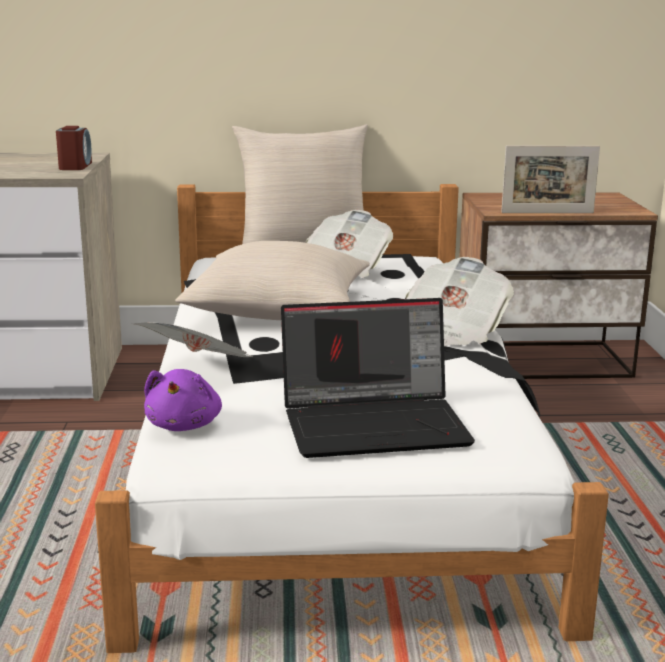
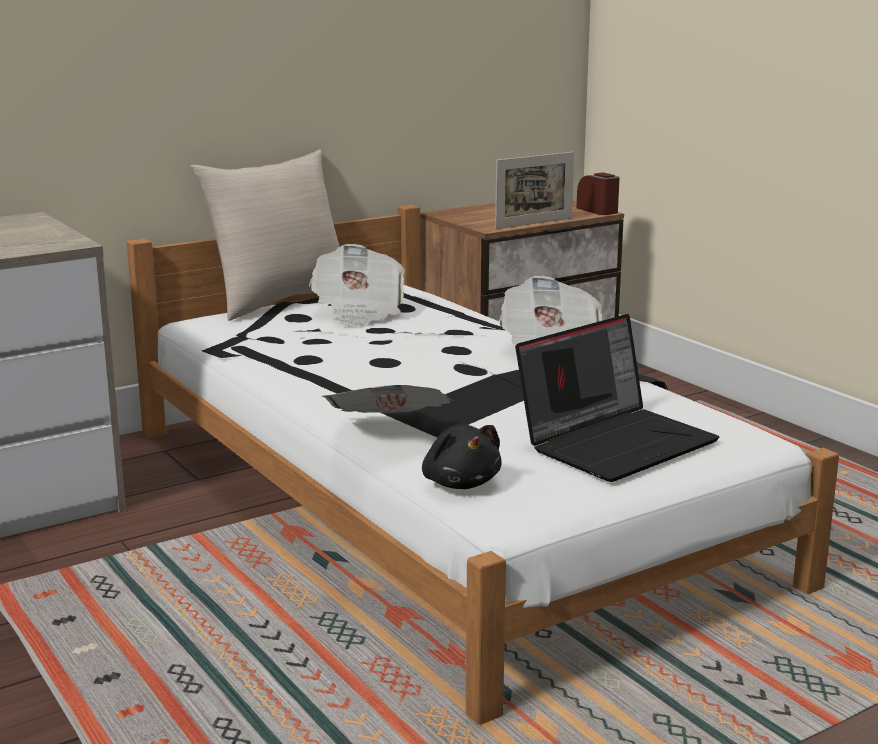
camera: 30 degrees left, 0 degrees up
(75, 166) = (53, 233): alarm clock -> alarm clock (598, 210)
(184, 425) = (460, 482): purple plush toy -> black plush toy
(279, 311) = (360, 363): beige pillow -> none

